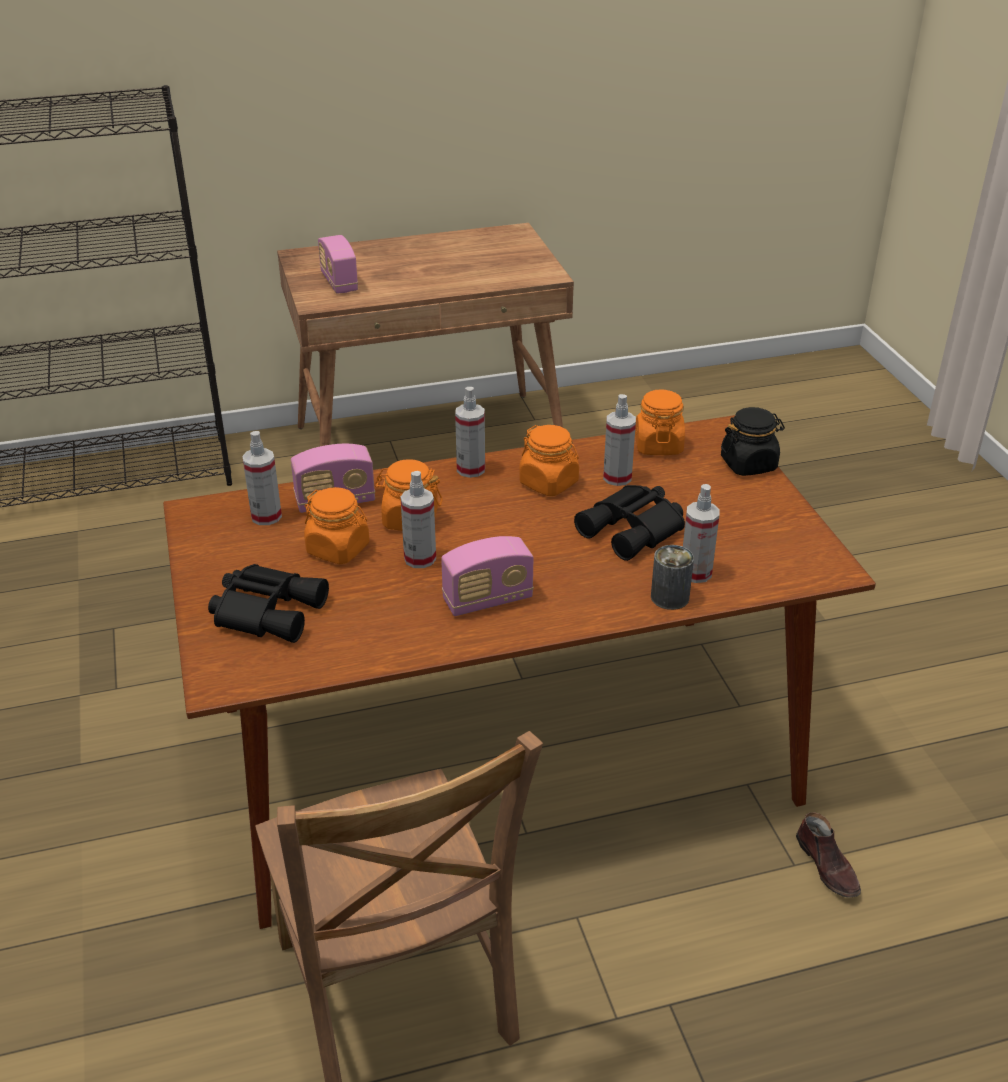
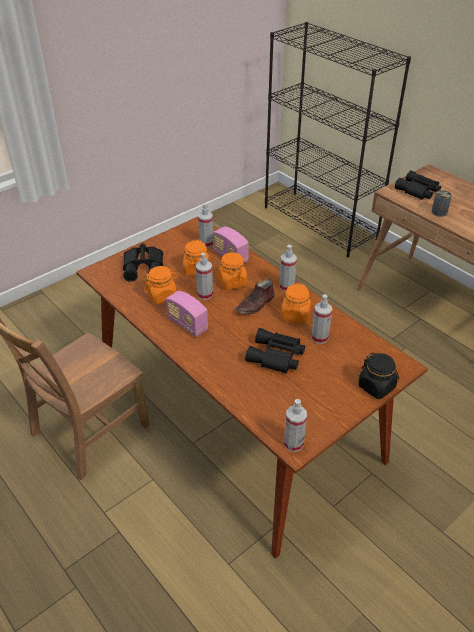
camera: 65 degrees right, 5 degrees up
(339, 282) = (417, 191): radio -> black binoculars
(658, 445) = (364, 344): orange jar -> orange jar (162, 296)
(669, 597) = (227, 385): can -> can (439, 212)
(695, 573) = (254, 390): spray bottle -> spray bottle (293, 443)
(828, 866) = (235, 581): brown shoe -> brown shoe (256, 304)

